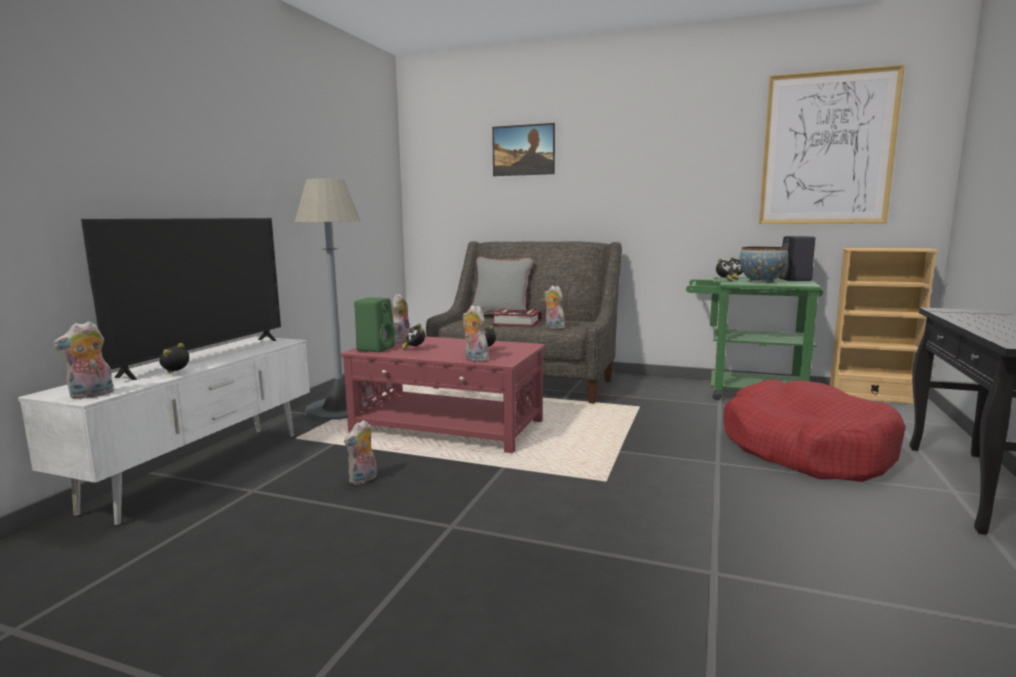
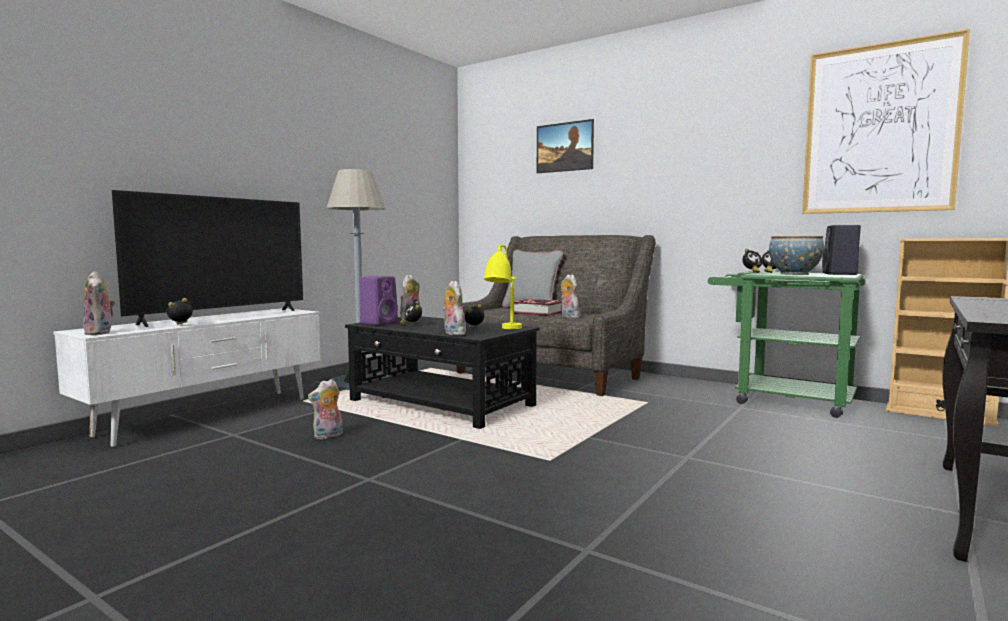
camera: 15 degrees right, 5 degrees down
(91, 395) = (100, 333): plush toy -> plush toy turned 90 degrees counterclockwise
(376, 348) = (379, 323): green speaker -> purple speaker
(448, 427) = (441, 403): red coffee table -> black coffee table
(519, 351) = (503, 331): none -> yellow table lamp
(805, 449) = (804, 455): red dog bed -> none

